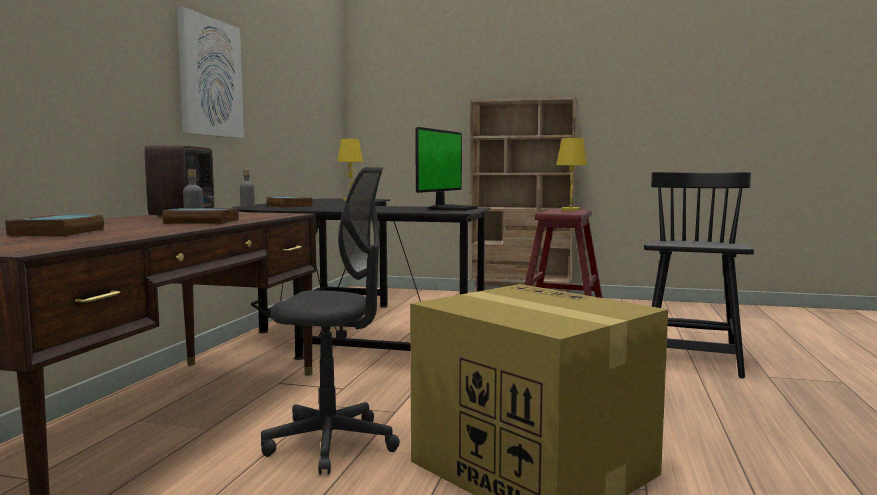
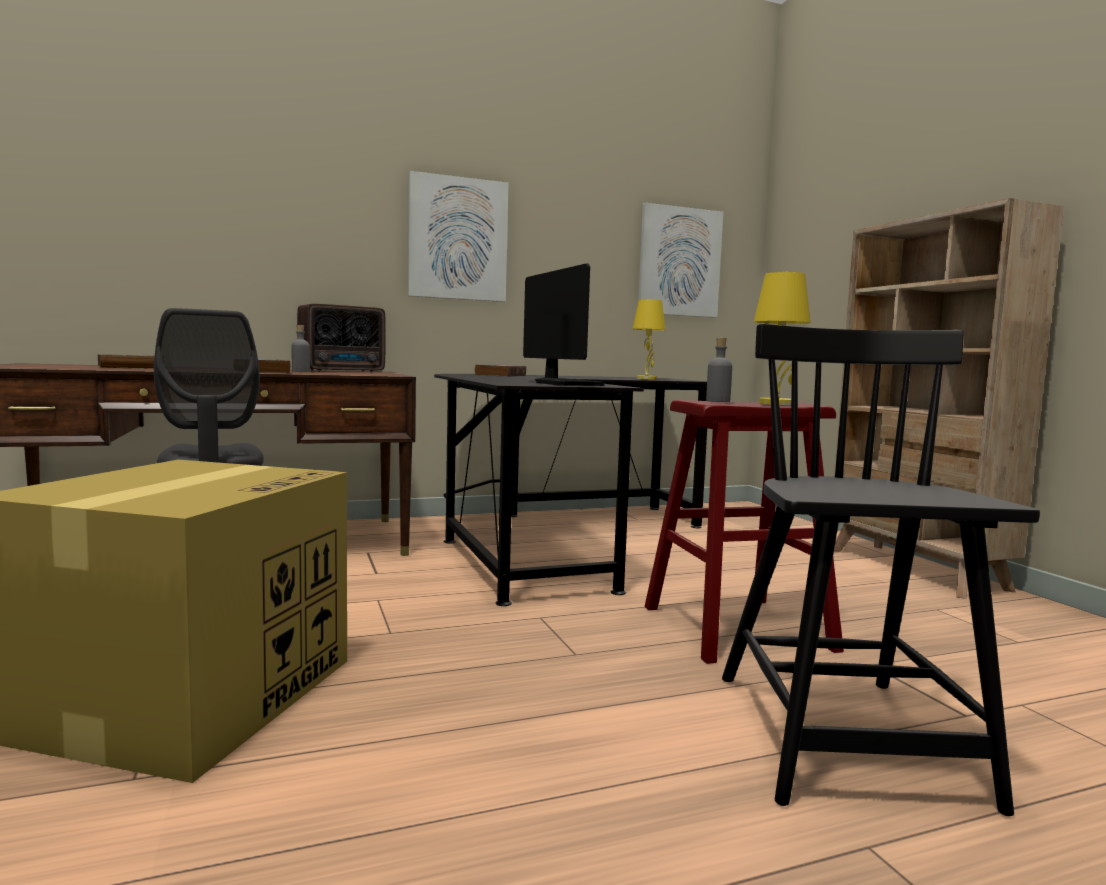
camera: 55 degrees right, 0 degrees up
(247, 207) = (469, 373): grey bottle -> grey bottle (718, 401)
(316, 105) = (679, 262): none -> picture
(451, 209) = (565, 384): monitor -> monitor turned 105 degrees counterclockwise
(691, 358) = (844, 740): black chair -> black chair turned 75 degrees counterclockwise

